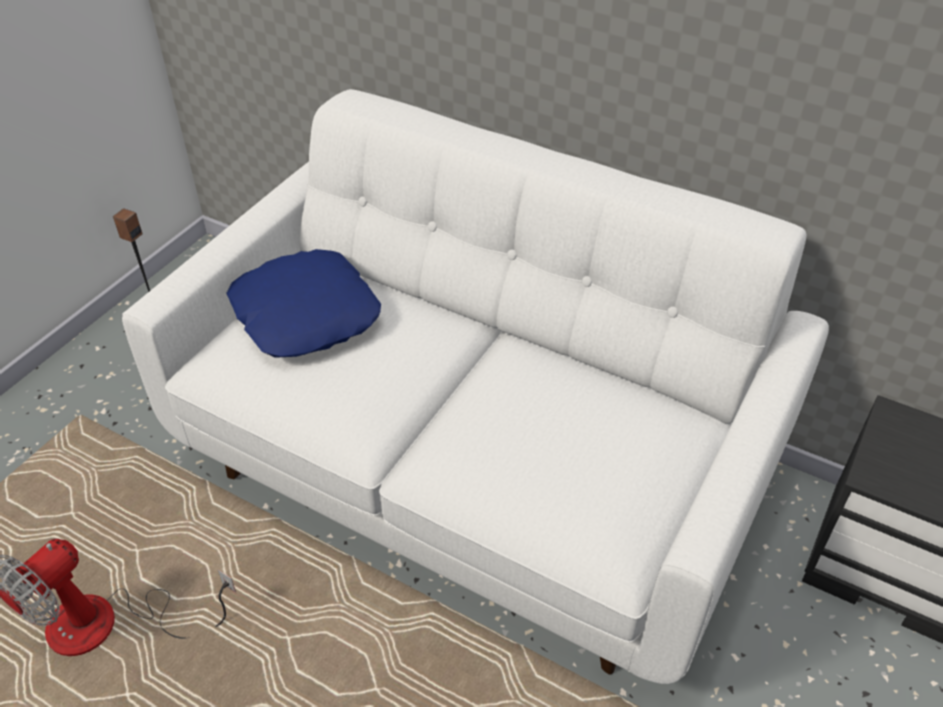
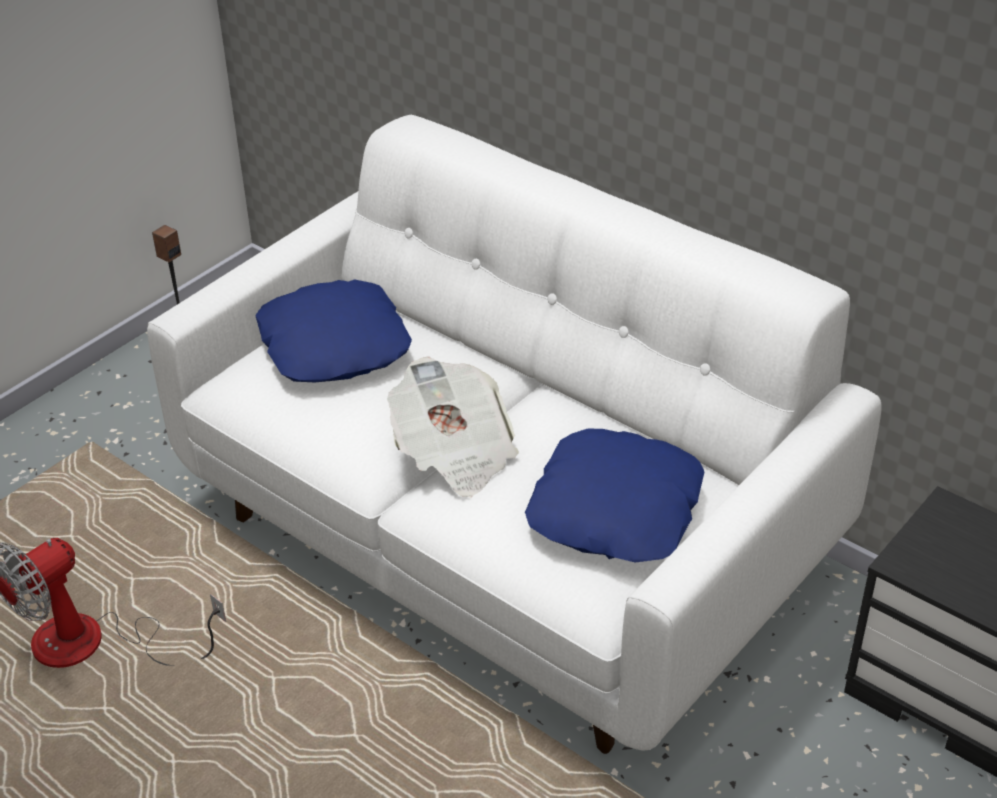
camera: 10 degrees right, 5 degrees down
(443, 414) = (454, 453): none -> newspaper
(610, 457) = (616, 510): none -> blue pillow

